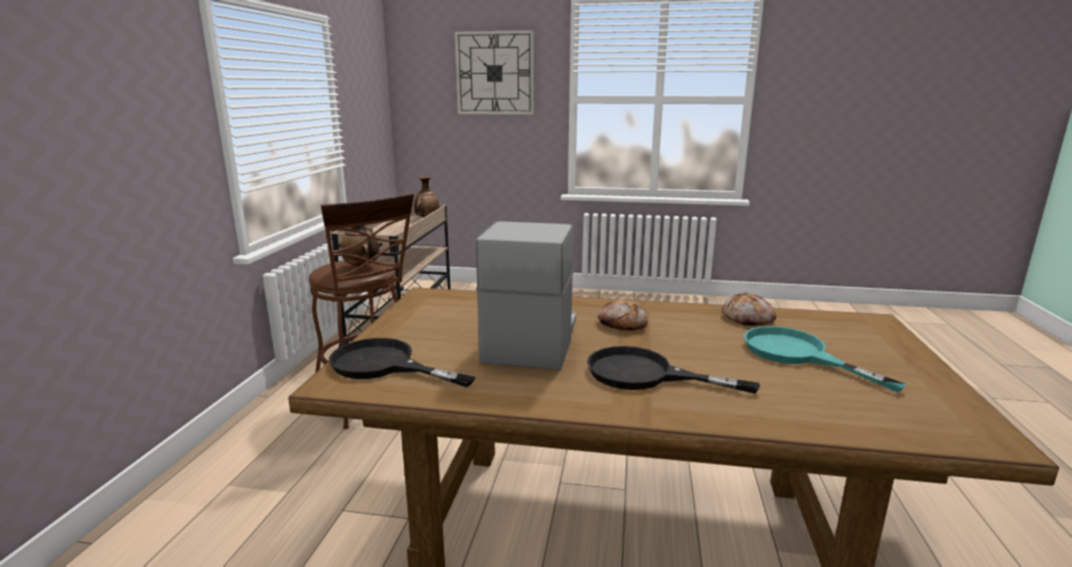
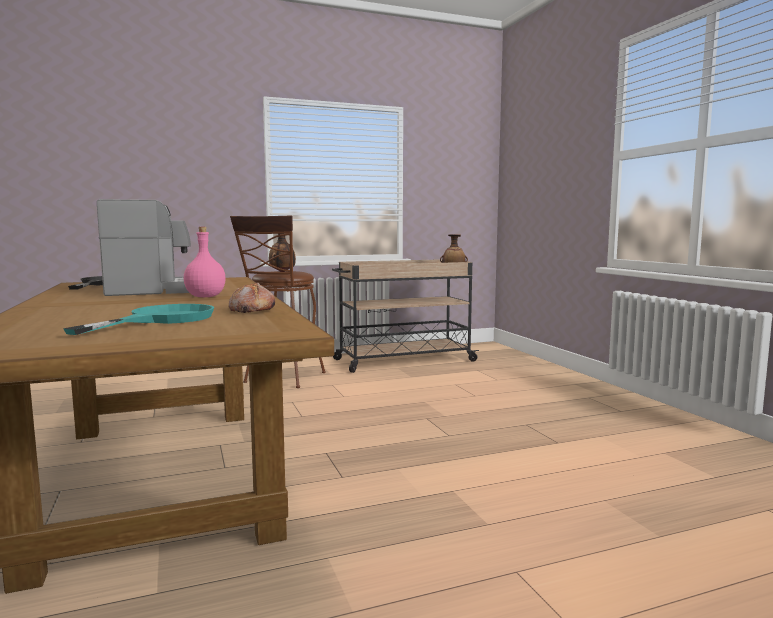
camera: 60 degrees right, 10 degrees down
(494, 73) = (560, 139): wall clock -> none
(622, 324) = (206, 296): bread -> pink bottle
(645, 374) = (100, 303): black frying pan -> none

